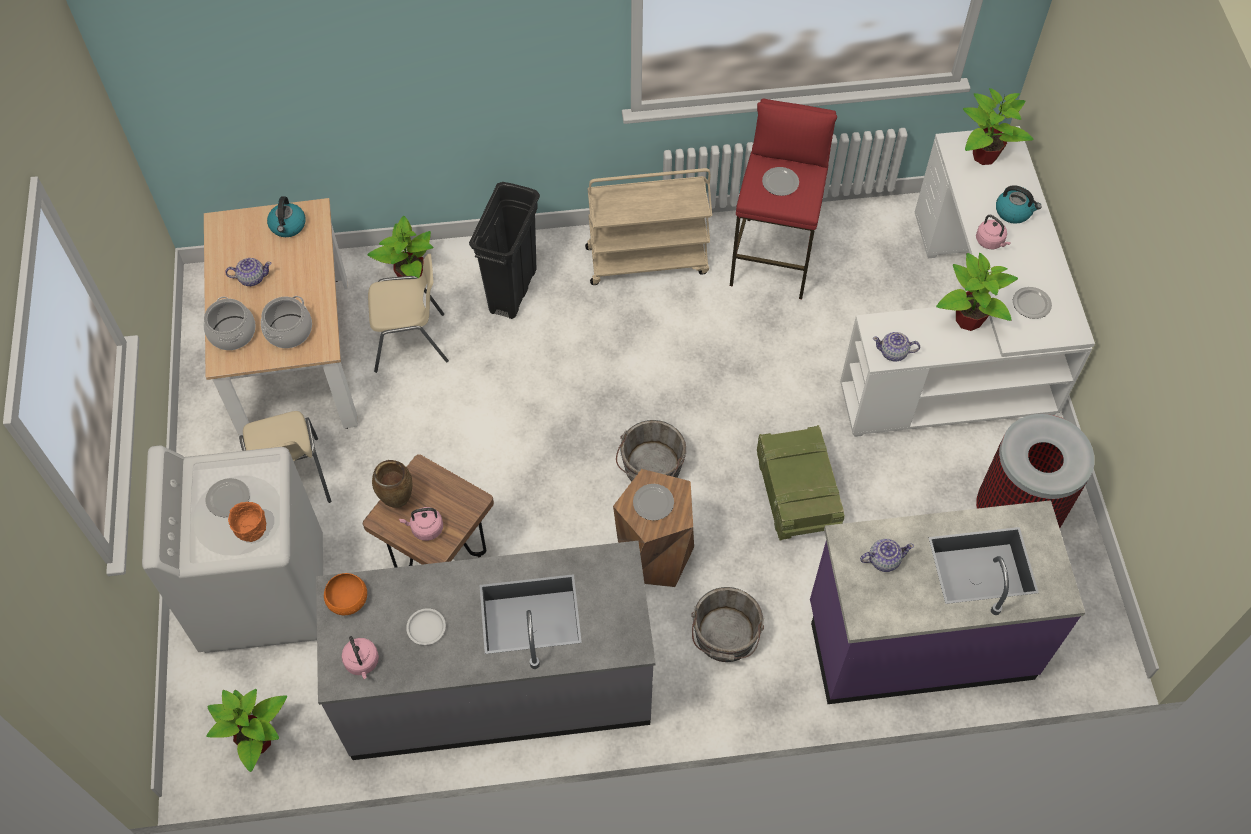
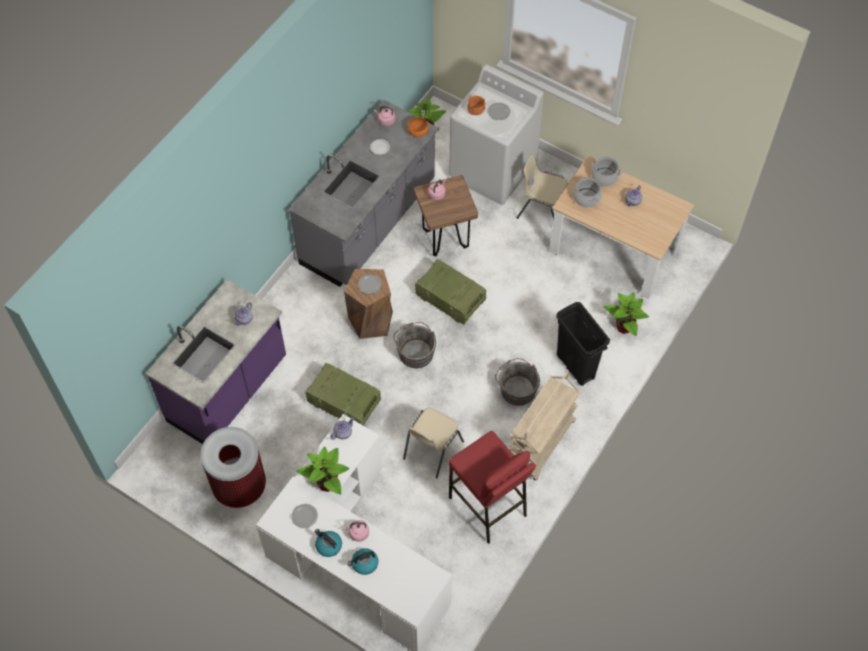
camera: 130 degrees right, 0 degrees up
(288, 226) = (655, 232): kettle -> kettle (328, 545)
(397, 502) = (460, 192): brown vase -> none
(410, 342) = (581, 302): beige chair -> beige chair (432, 450)
(534, 486) = (451, 299): none -> crate
(725, 638) = (306, 318): grey bucket -> grey bucket (516, 388)
(780, 182) = (488, 461): plate -> none
(983, 155) = (414, 585): potted plant -> none

